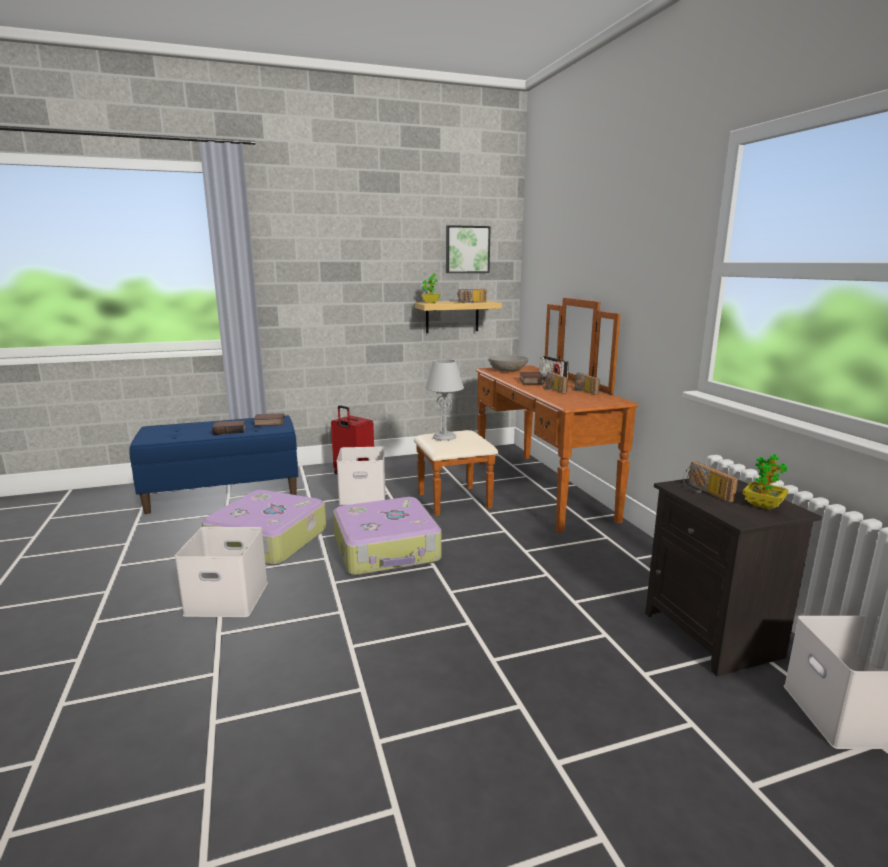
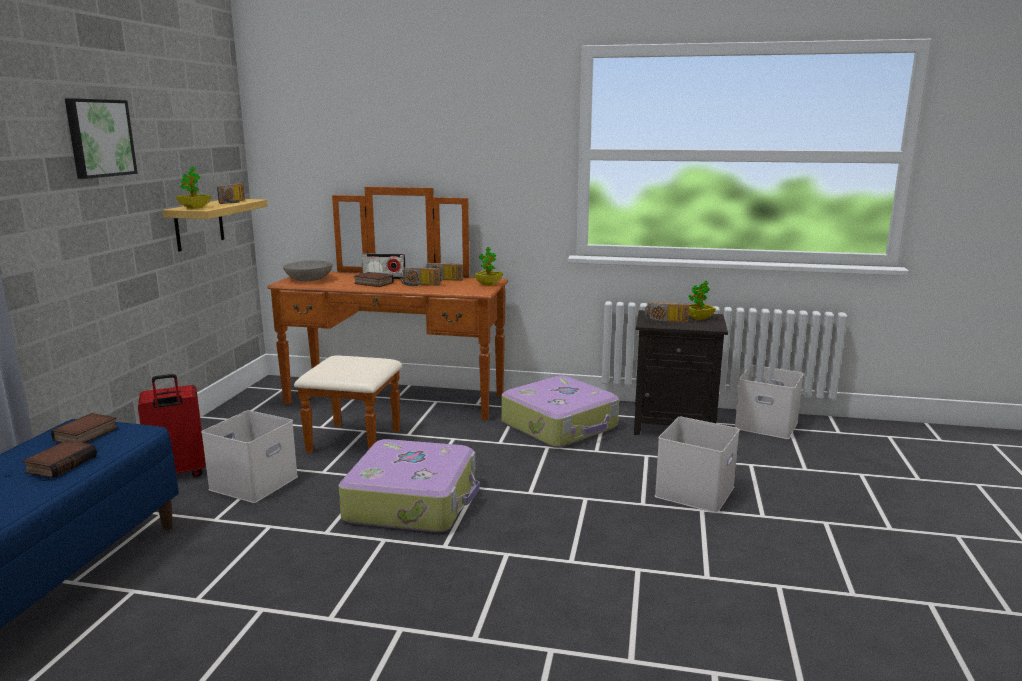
camera: 60 degrees left, 0 degrees up
(229, 597) = (399, 620): white storage box -> white storage box (694, 490)
(268, 541) = (283, 570): suitcase -> suitcase (560, 425)
(444, 437) = (341, 367): grey table lamp -> none
(467, 249) = (201, 132): picture -> picture (99, 138)
(602, 402) = (488, 284): none -> potted plant

